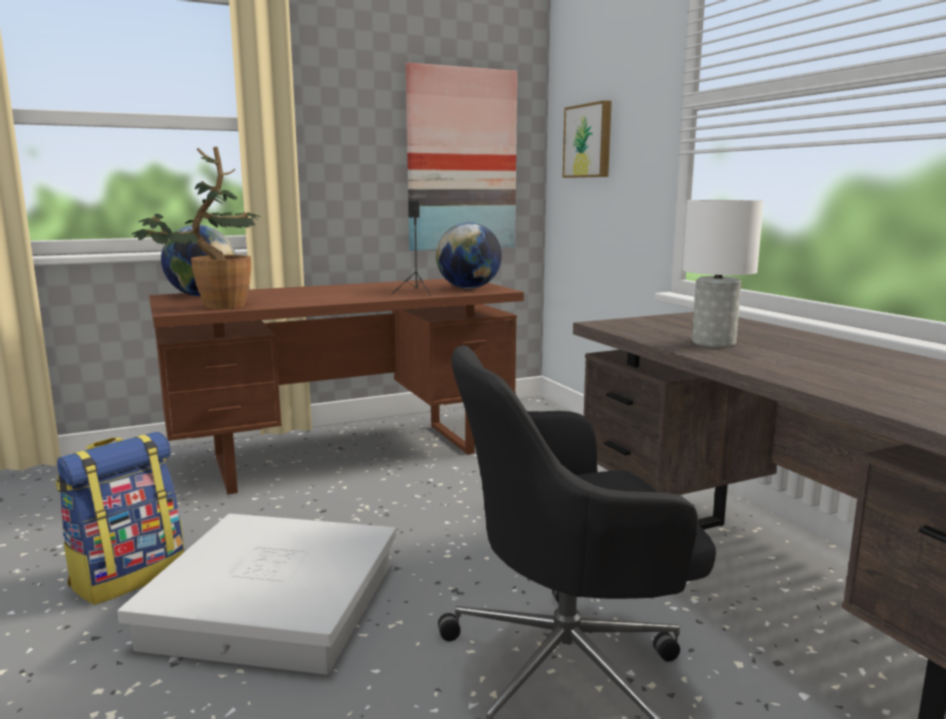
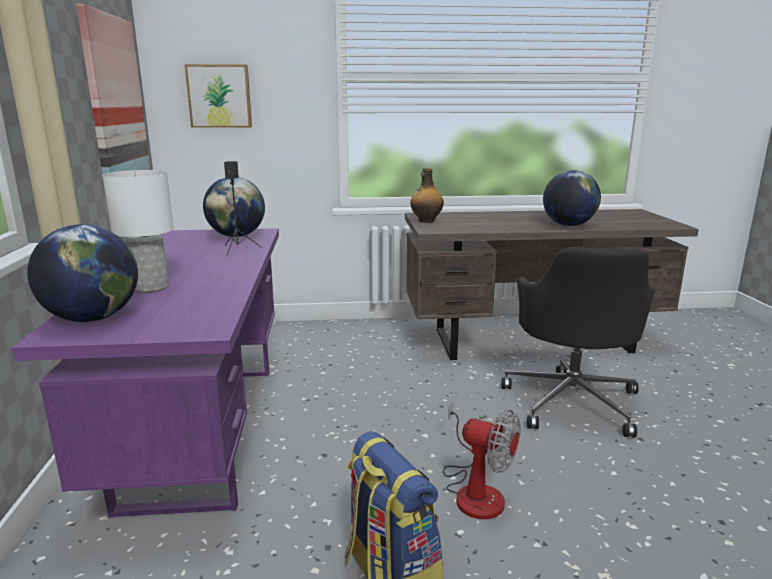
camera: 70 degrees left, 5 degrees up
(214, 306) = (200, 313): potted plant -> none
(275, 604) = (475, 490): white storage box -> fan
(347, 455) = (204, 429): brown desk -> purple desk
(663, 319) = (426, 221): none -> bottle
(714, 343) = (499, 225): white table lamp -> white table lamp (151, 287)
(809, 374) = (568, 225): none -> globe

